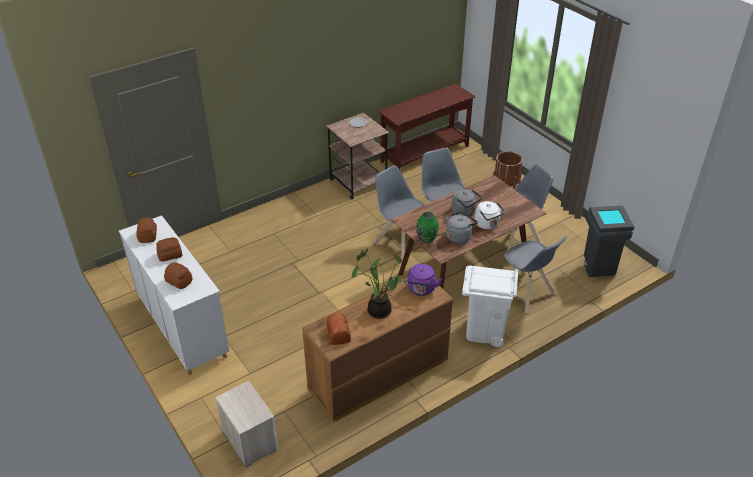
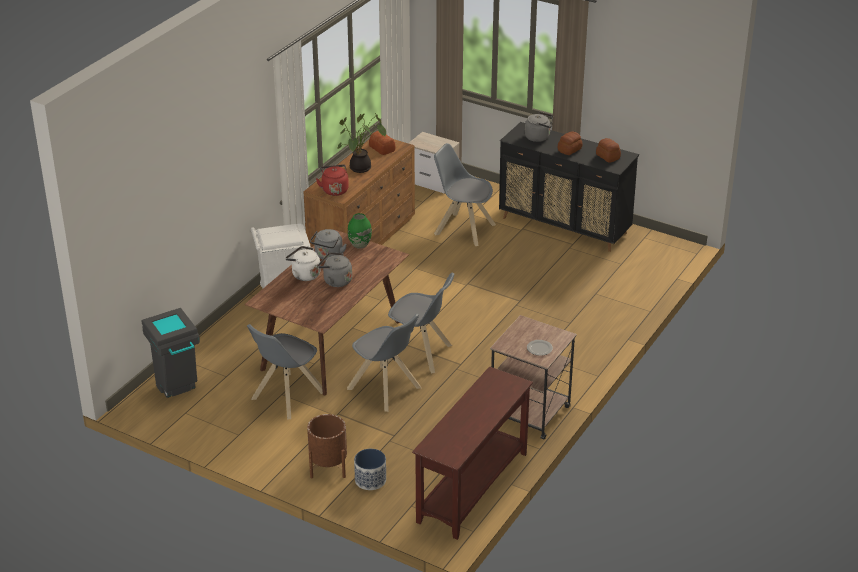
camera: 155 degrees right, 5 degrees down
(179, 281) = (539, 137): bread -> grey kettle
(182, 328) = (564, 226): white cabinet -> black cabinet
(421, 290) = (334, 189): purple kettle -> red kettle
(483, 173) = (370, 480): none -> planter
(526, 292) = (253, 341): grey chair -> grey chair (463, 229)

